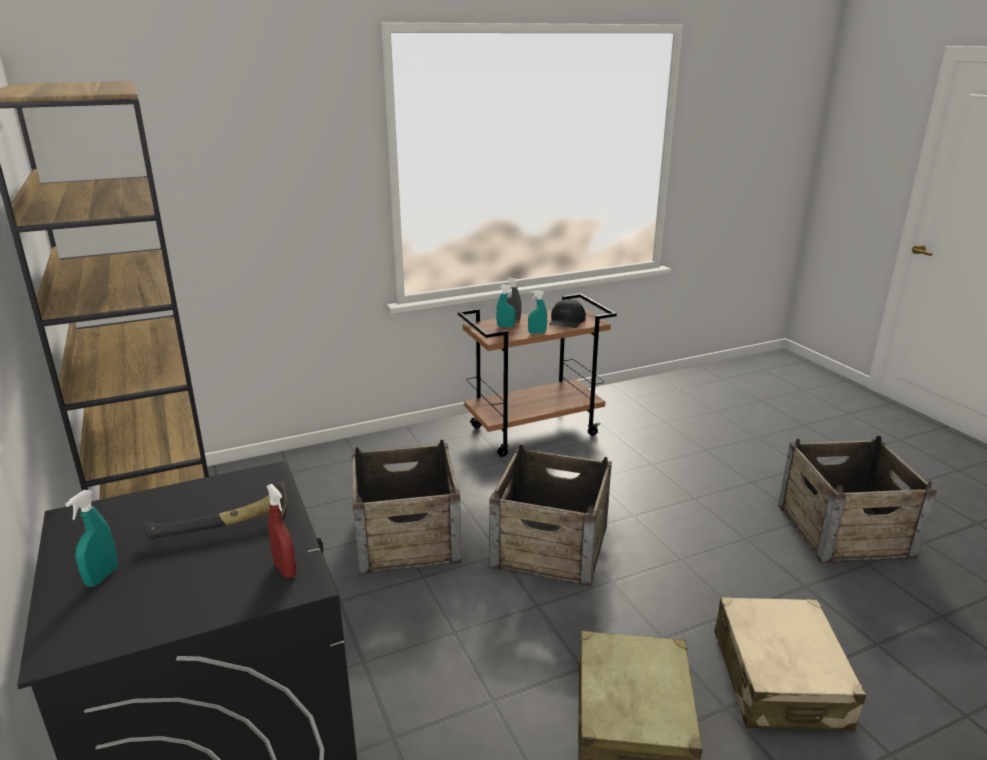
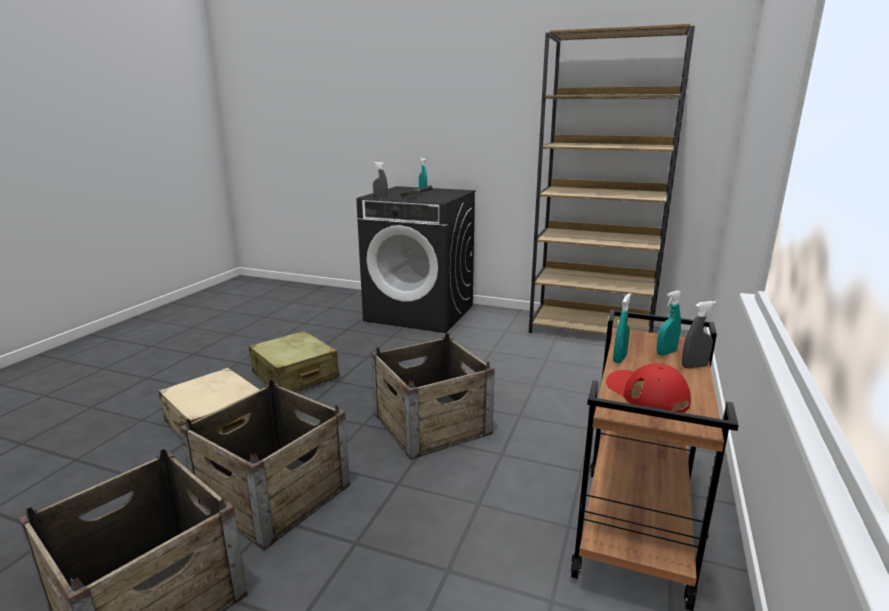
camera: 135 degrees right, 5 degrees down
(285, 569) = (380, 196): red spray bottle -> grey spray bottle
(406, 537) = (521, 384): crate -> crate (274, 493)
(566, 321) = (646, 394): black cap -> red cap

